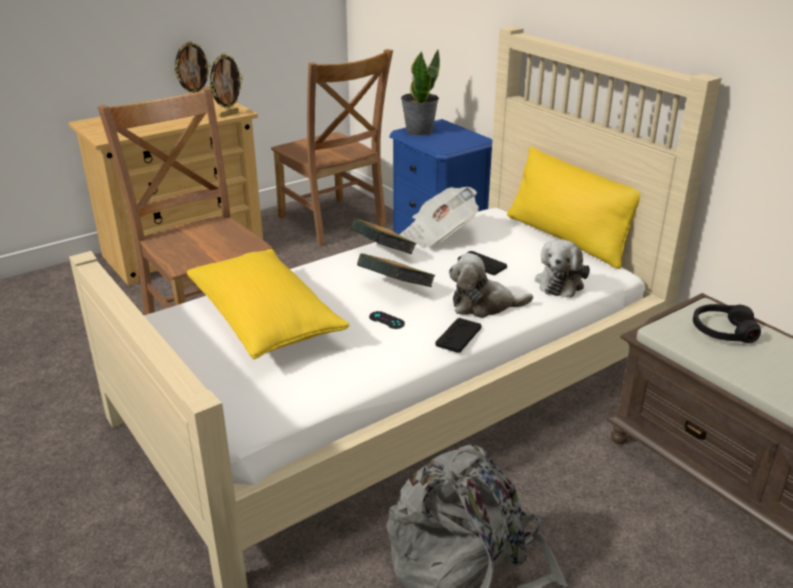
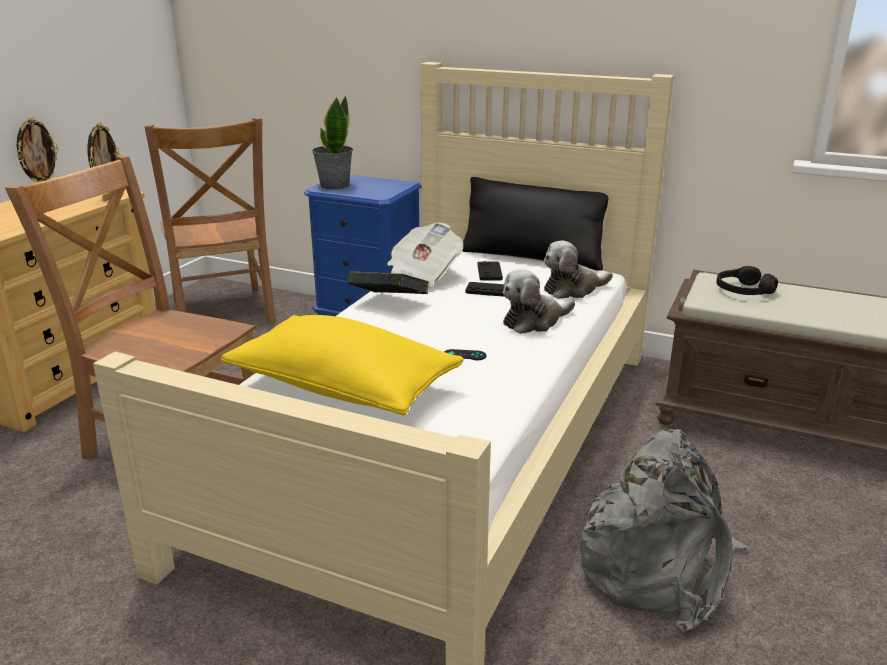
camera: 30 degrees left, 5 degrees down
(333, 223) = (223, 313): brown chair -> brown chair turned 45 degrees clockwise
(395, 289) = (439, 328): book -> none
(458, 336) = (545, 350): black game controller -> black game controller (489, 272)
(560, 282) = (573, 289): plush toy -> plush toy turned 75 degrees clockwise
(566, 238) = (532, 258): yellow pillow -> black pillow

